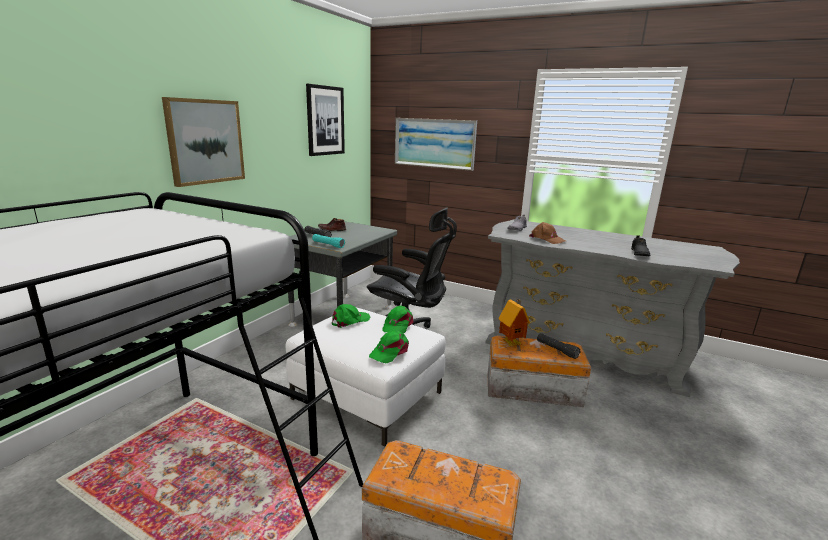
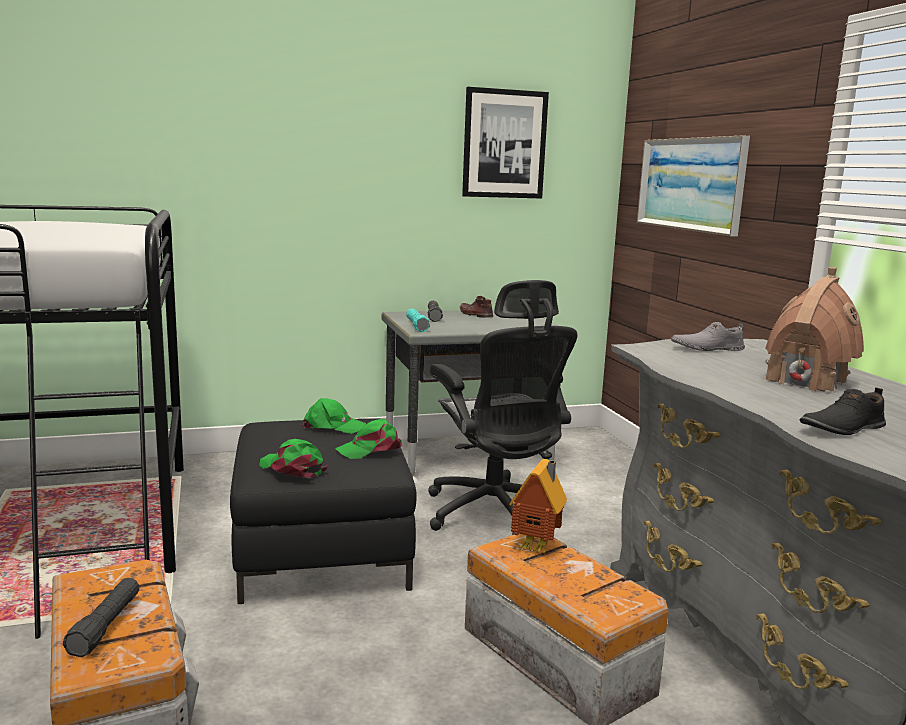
camera: 45 degrees right, 5 degrees down
(205, 141) = (276, 162): picture -> none
(367, 396) = (321, 549): white ottoman -> black ottoman
(390, 352) = (292, 468): green cap -> green cap turned 45 degrees clockwise
(546, 239) = (706, 369): brown cap -> none
(556, 350) = (592, 588): black flashlight -> black flashlight (106, 626)
(578, 236) = (805, 381): none -> toy house

